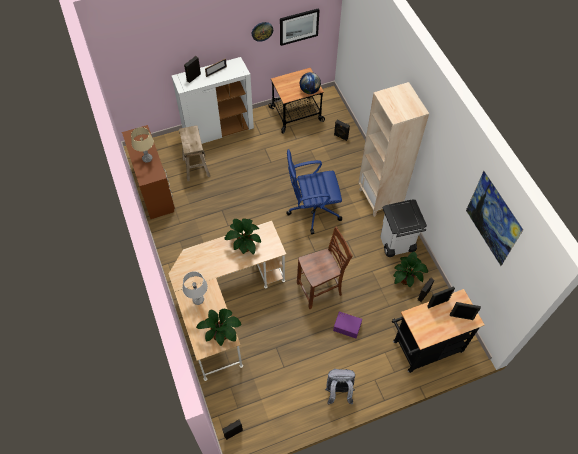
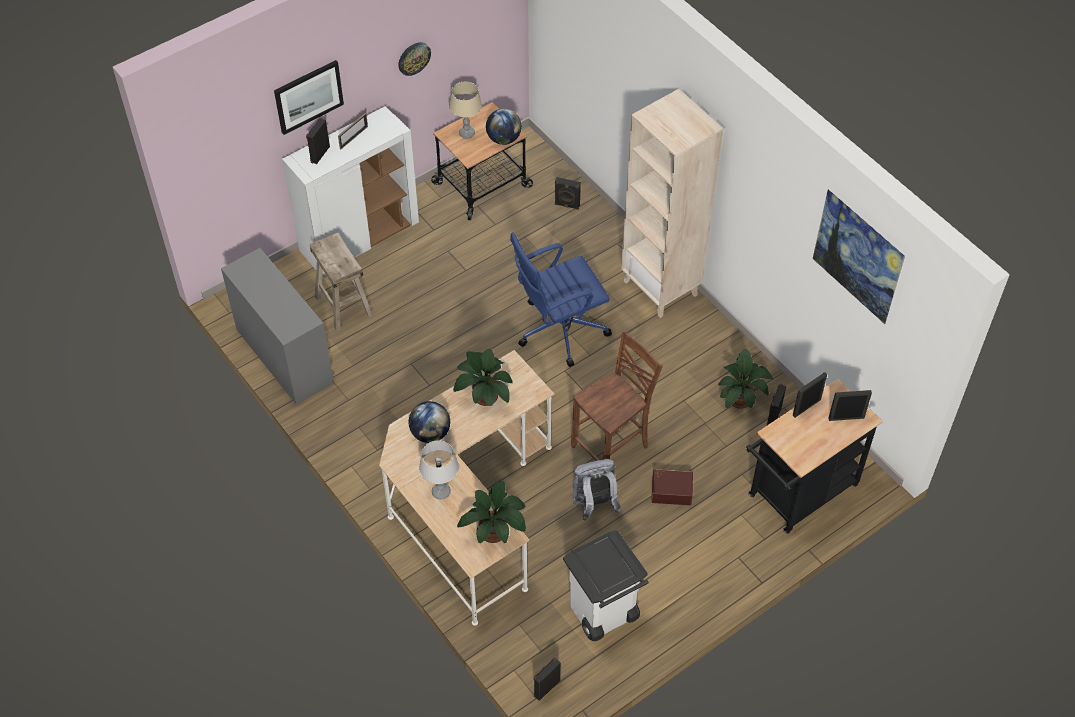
camera: 15 degrees left, 5 degrees down
(147, 158) = (280, 300): beige table lamp -> beige table lamp (467, 133)
(153, 189) = (284, 356): brown desk -> grey desk
(205, 261) = (430, 433): none -> globe
(299, 26) = (468, 39): picture -> picture (308, 96)
(338, 391) = (688, 588): grey backpack -> grey backpack (594, 505)
(347, 326) = (671, 491): purple storage box -> brown storage box
(396, 244) = (709, 352): white trash can -> white trash can (602, 614)

